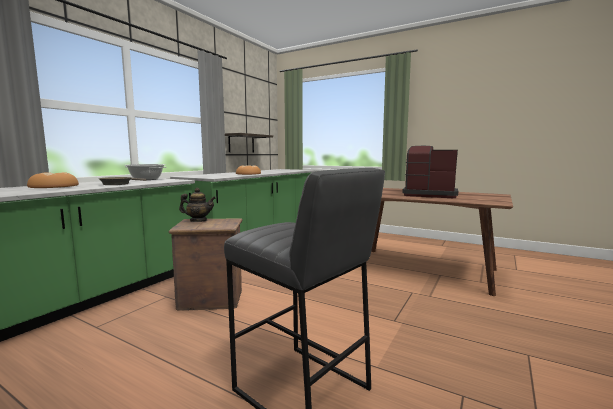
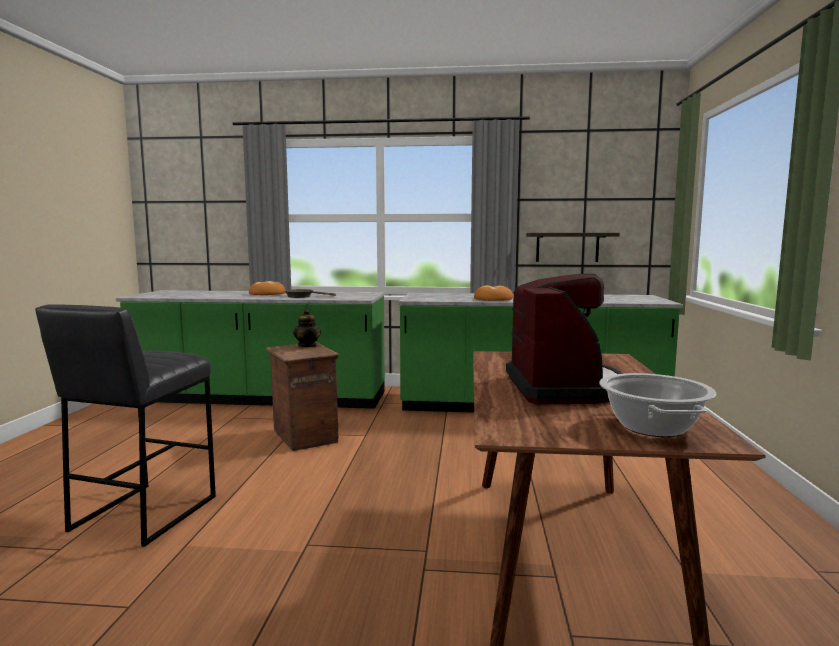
camera: 65 degrees right, 0 degrees up
(146, 179) = (357, 294): cooking pot -> cooking pot (652, 427)

